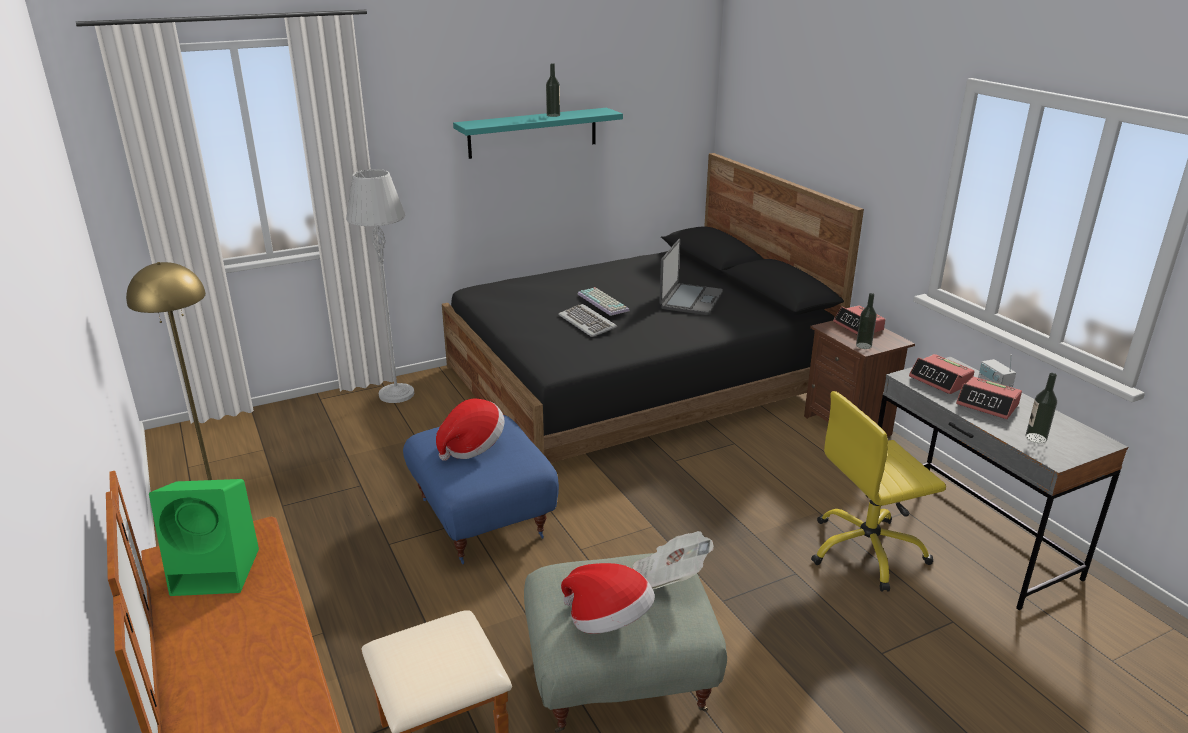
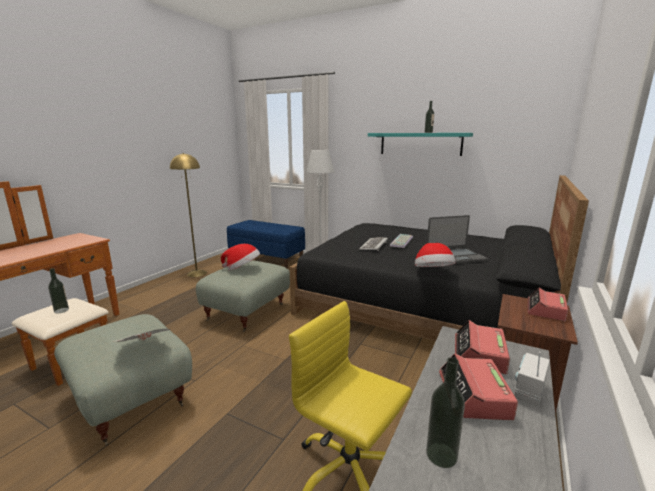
camera: 55 degrees right, 10 degrees down
(218, 571) = (64, 242): green speaker -> none
(279, 431) = (267, 258): none -> blue bench
(484, 517) = (247, 312): blue ottoman -> grey ottoman
(608, 621) = (92, 342): hat -> hat (433, 272)
(863, 345) = (515, 319): bottle -> bottle (61, 310)

